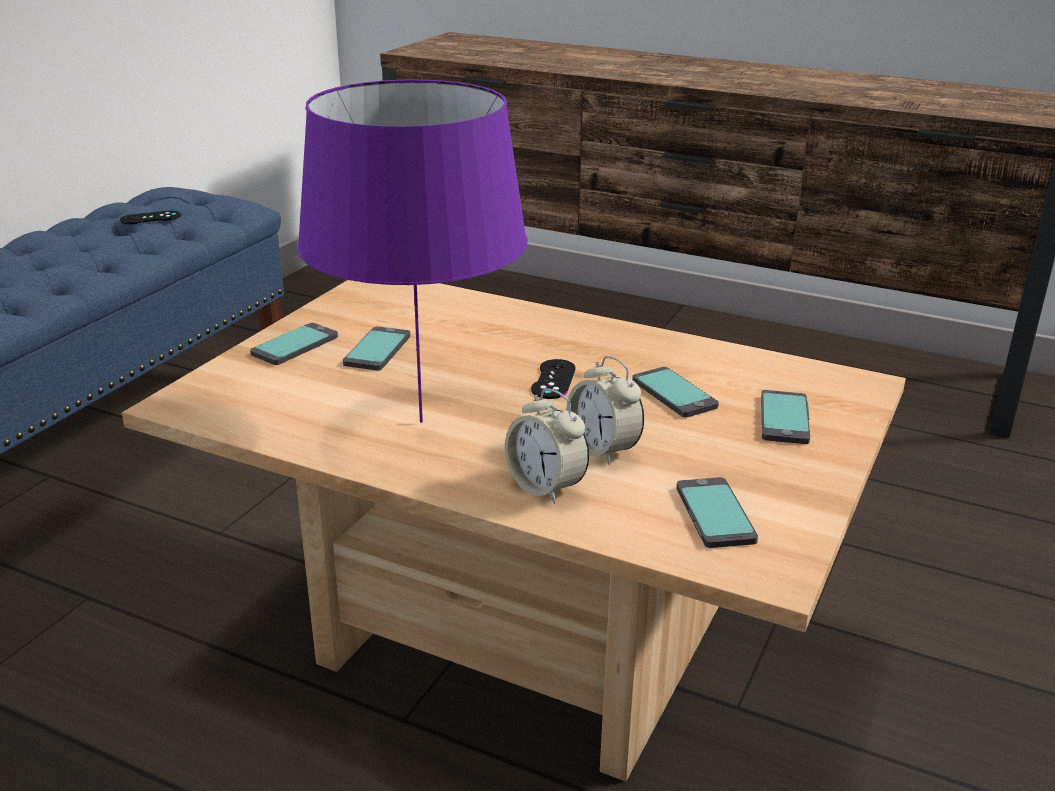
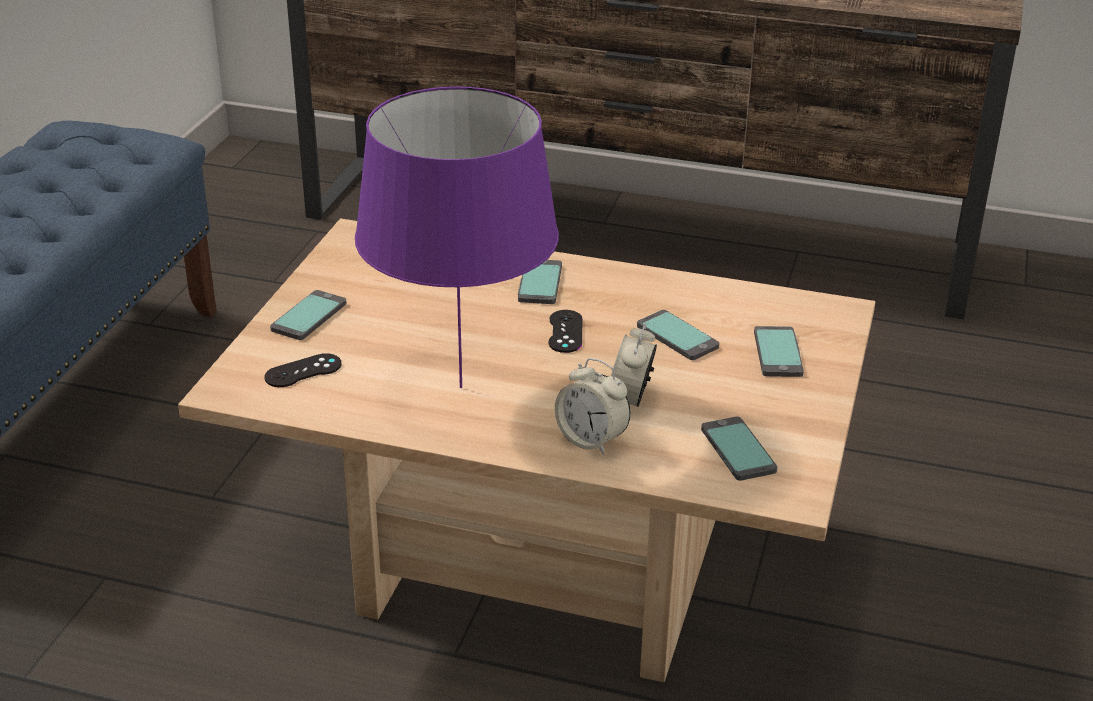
camera: 10 degrees left, 5 degrees up
(150, 218) = (74, 168): black game controller -> black game controller (303, 371)
(377, 350) = (390, 314): phone -> phone (539, 283)
(603, 450) = (630, 399): alarm clock -> alarm clock turned 60 degrees clockwise

